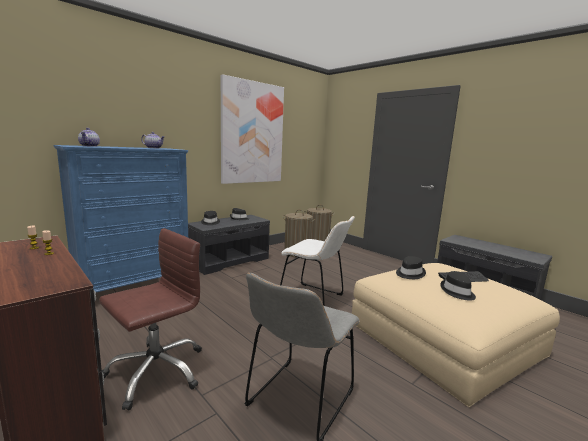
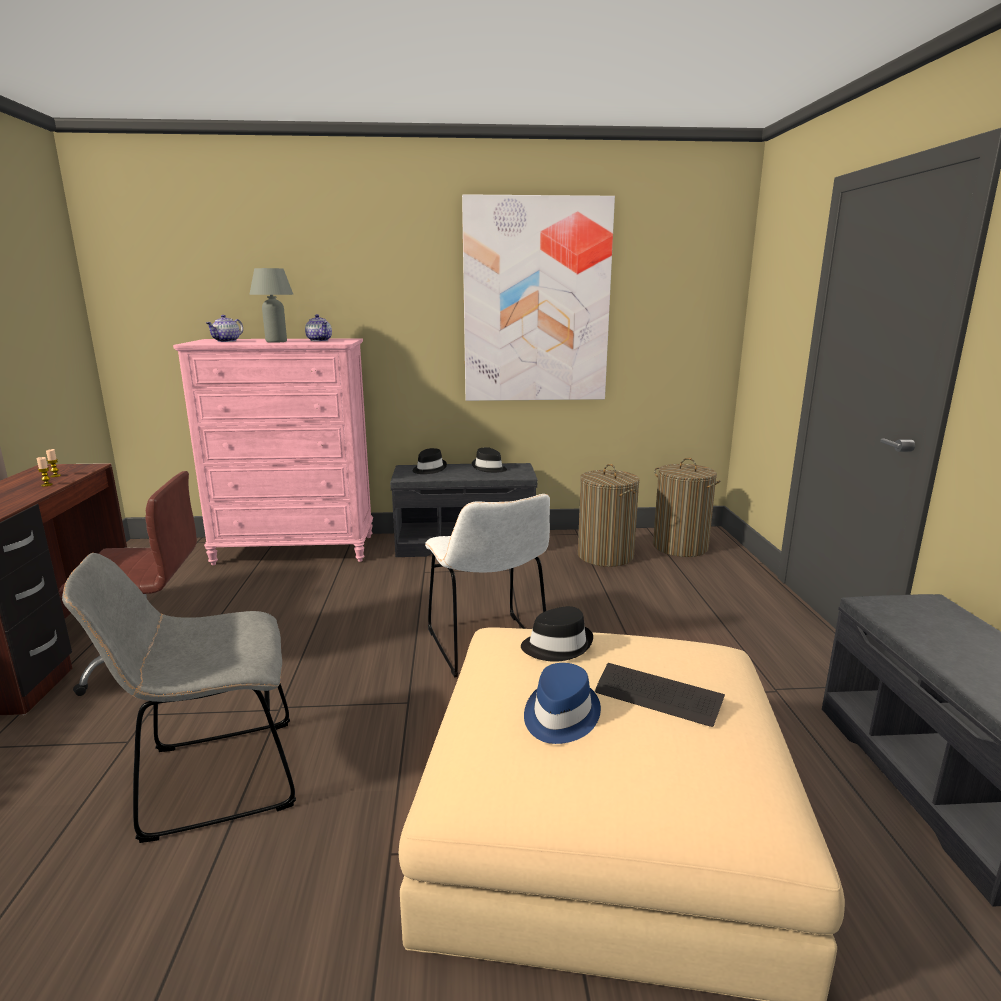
camera: 40 degrees right, 5 degrees up
(131, 147) = (276, 341): none -> grey table lamp
(134, 285) = (295, 549): blue dresser -> pink dresser
(457, 292) = (559, 715): black hat -> blue hat

